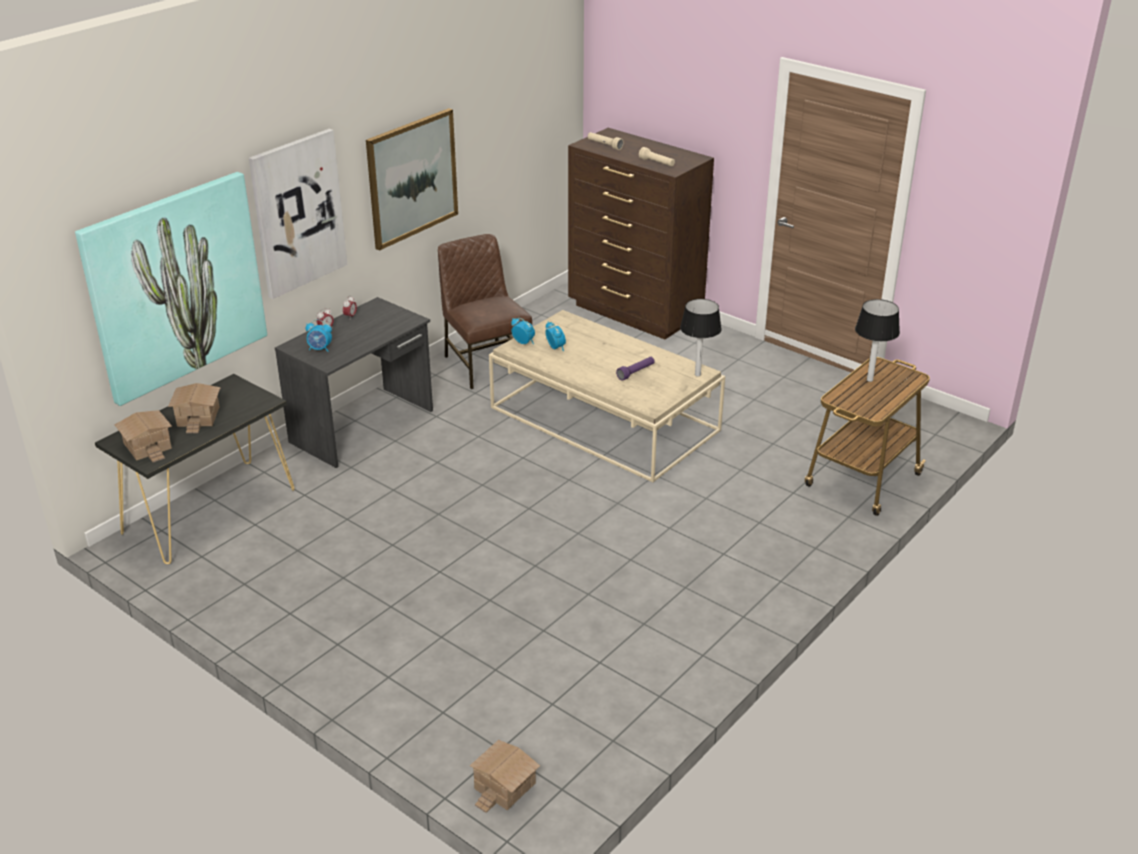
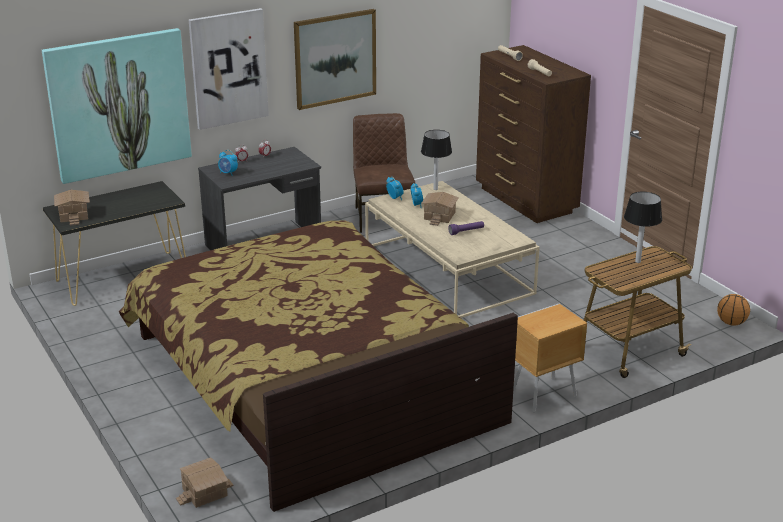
camera: 20 degrees right, 5 degrees down
(199, 416) = (120, 203): toy house -> toy house (440, 216)
(531, 590) = (311, 373): none -> bed
(697, 374) = (514, 241): table lamp -> table lamp (435, 189)
(806, 557) = (541, 395): none -> brown nightstand
(941, 424) = (731, 323): none -> basketball

